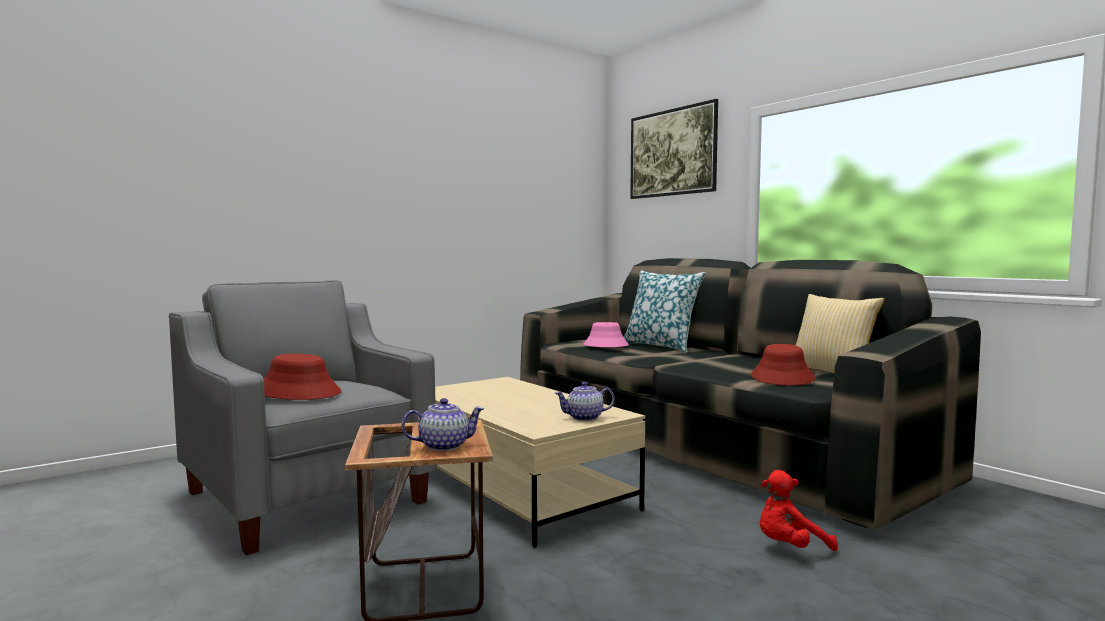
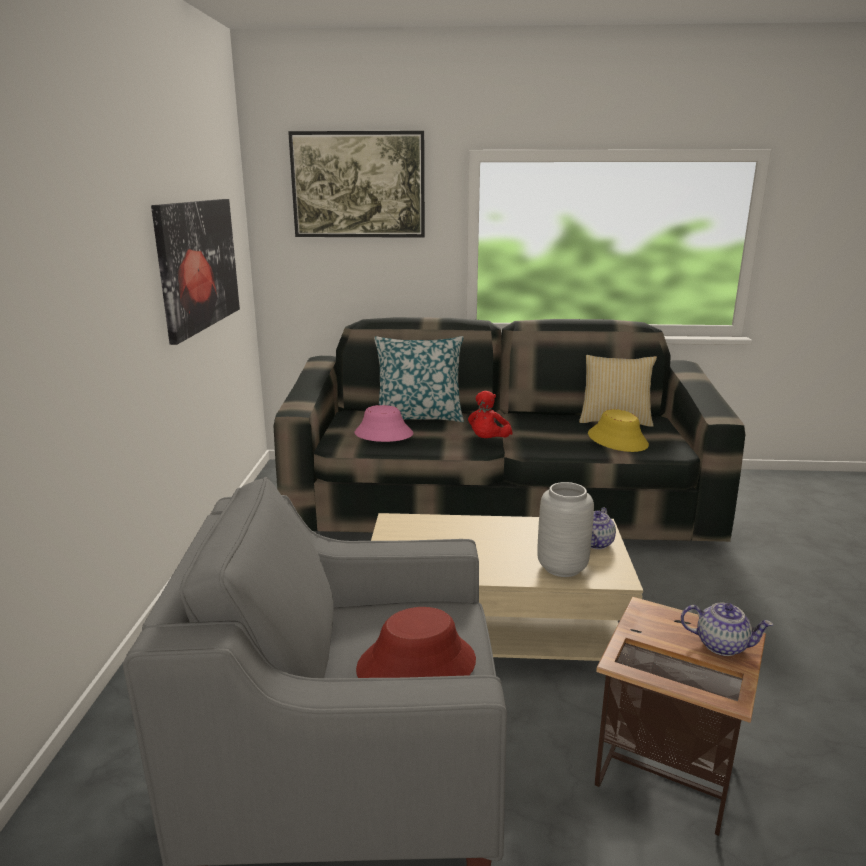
camera: 50 degrees left, 15 degrees up
(444, 446) = (722, 645): teapot -> teapot turned 90 degrees clockwise
(514, 205) = (198, 265): none -> picture
(521, 417) = (562, 568): none -> grey vase
(783, 378) = (617, 440): red hat -> yellow hat
(789, 547) = (716, 579): red plush toy -> red plush toy (488, 441)

